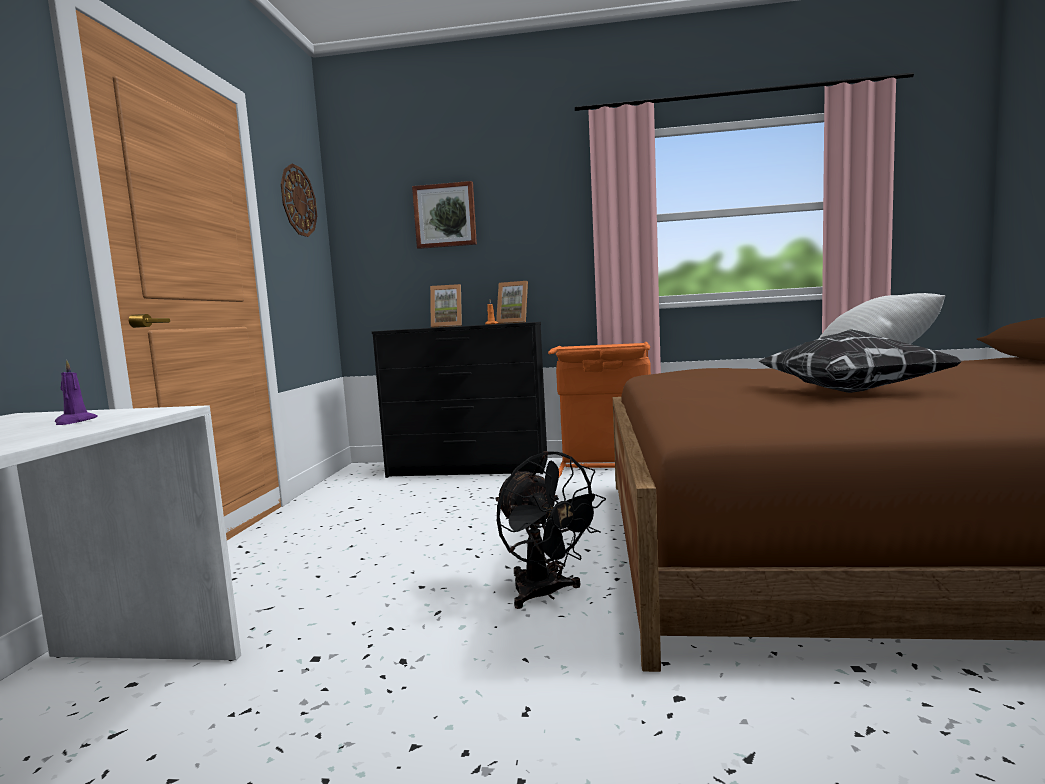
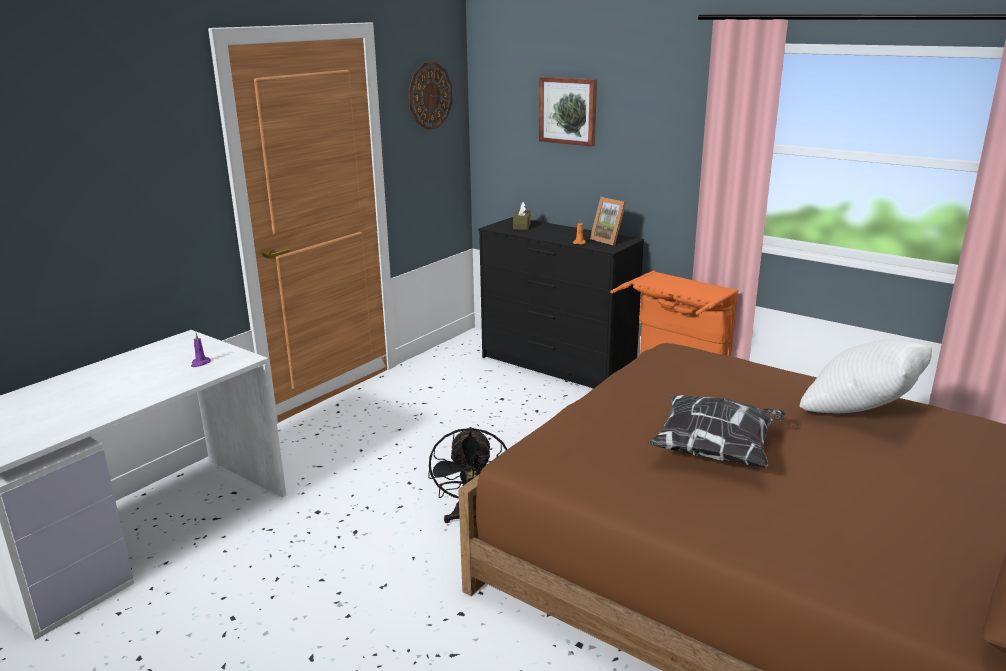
camera: 30 degrees right, 15 degrees up
(413, 328) = (521, 226): none -> brown tissue box
(448, 326) = (546, 234): picture frame -> none

